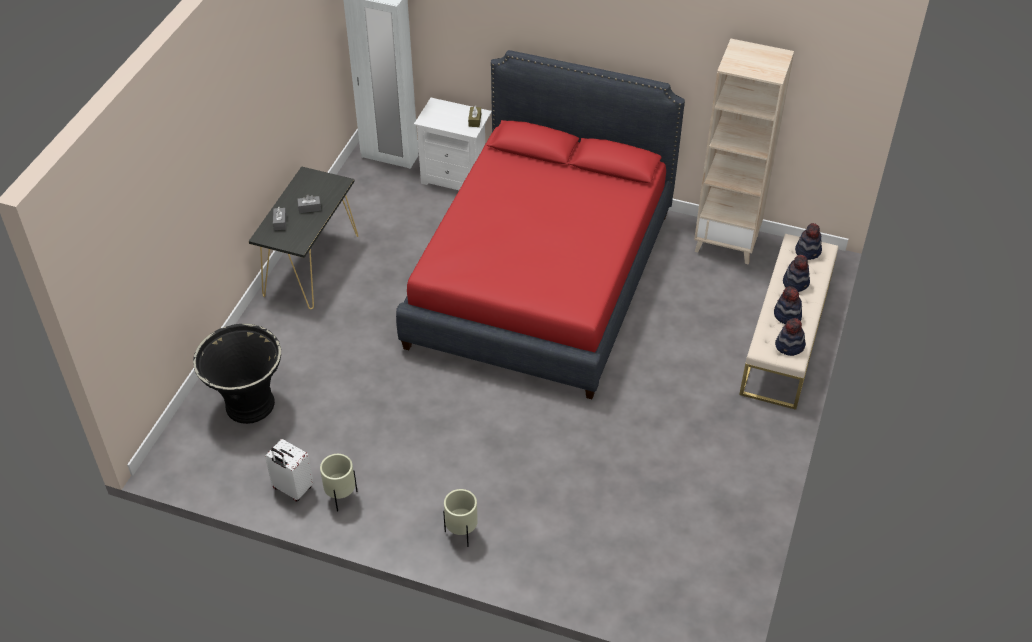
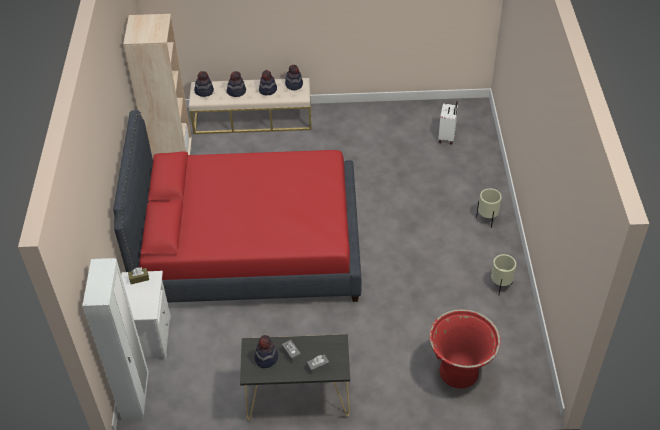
camera: 110 degrees left, 0 degrees up
(248, 405) = (459, 373): black planter -> red planter
(292, 489) = (511, 315): white suitcase -> white suitcase (447, 137)
(317, 189) = (266, 358): none -> hat

